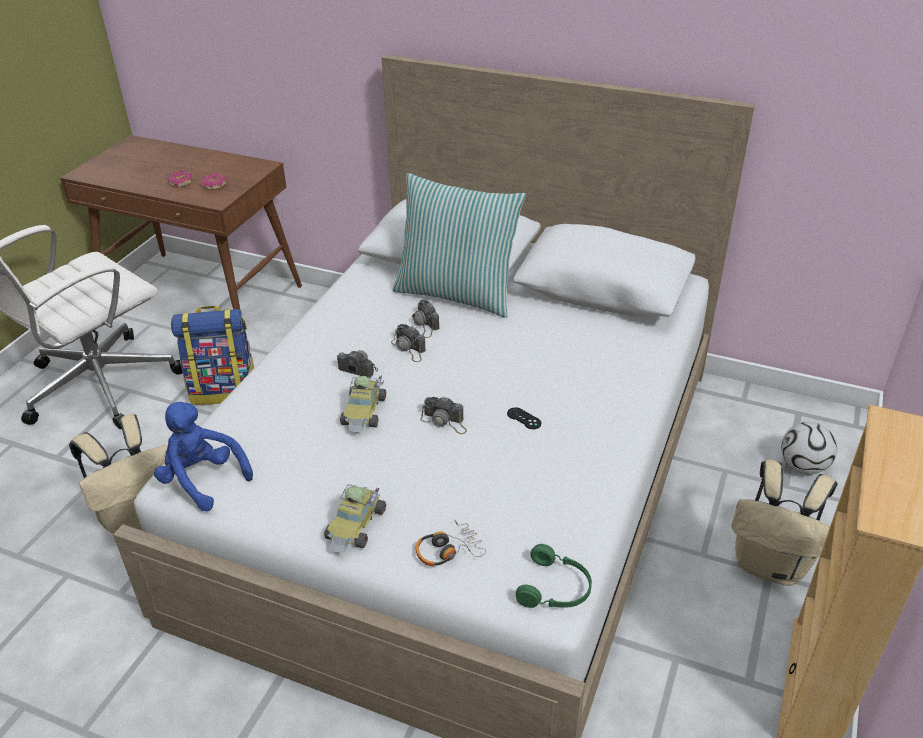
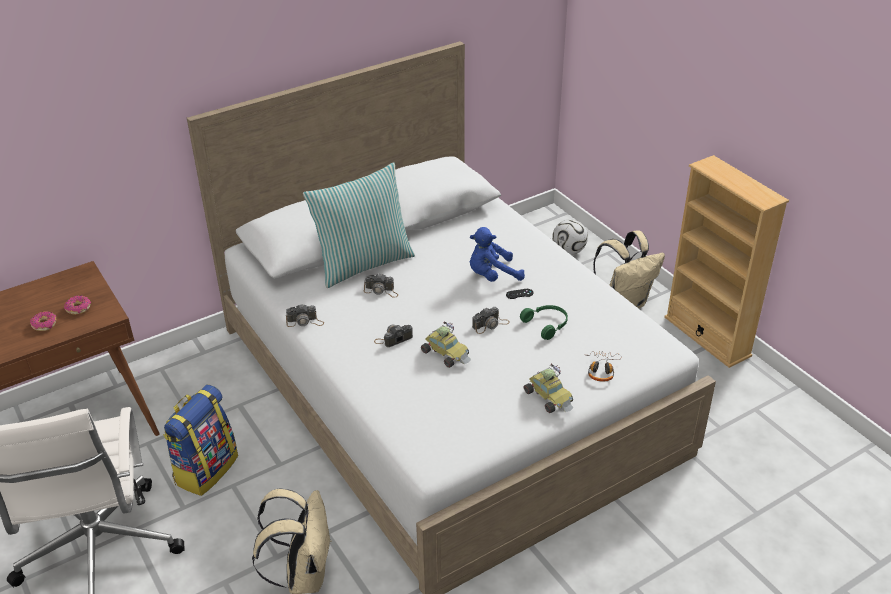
camera: 55 degrees left, 0 degrees up
(202, 480) = (441, 450): blue plush toy -> blue plush toy (492, 276)
(409, 348) = (400, 308): camera -> camera (305, 322)
(556, 588) = (661, 344): green headphones -> green headphones (547, 324)

